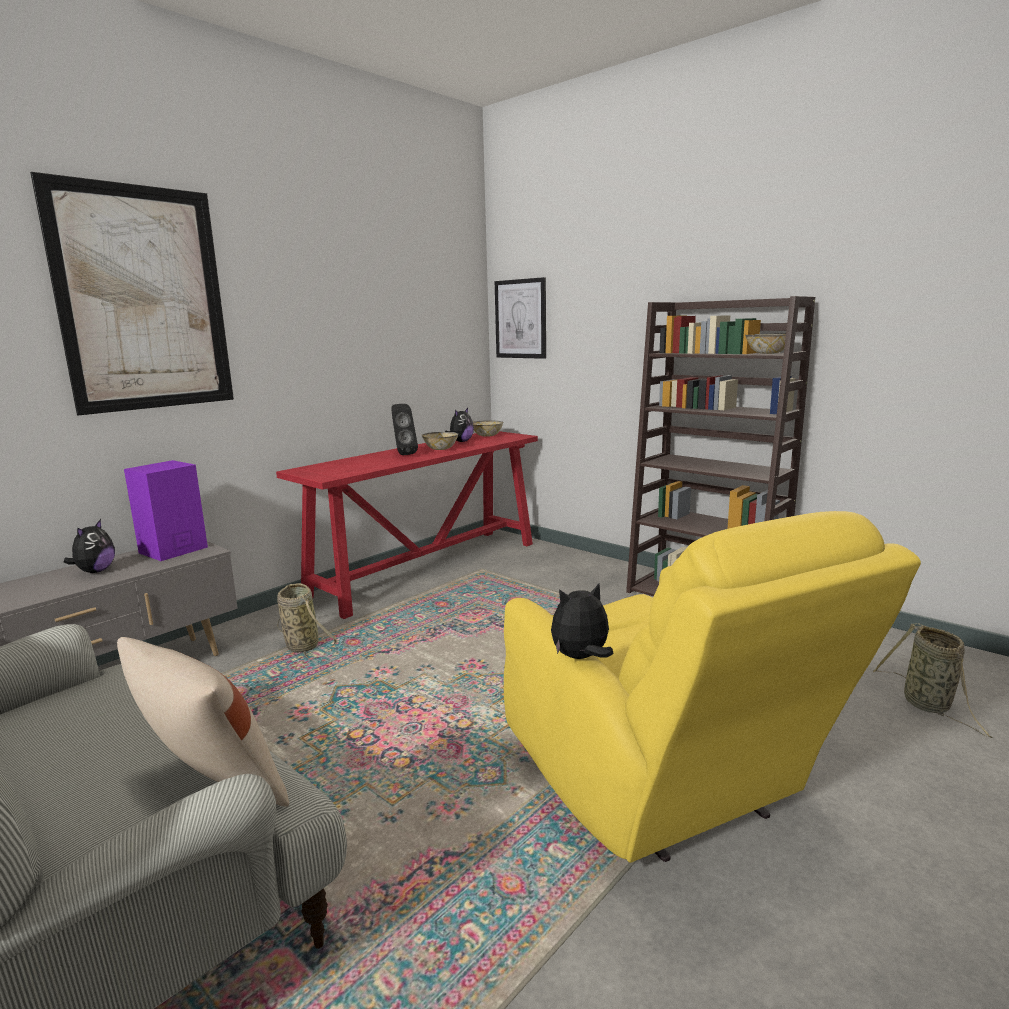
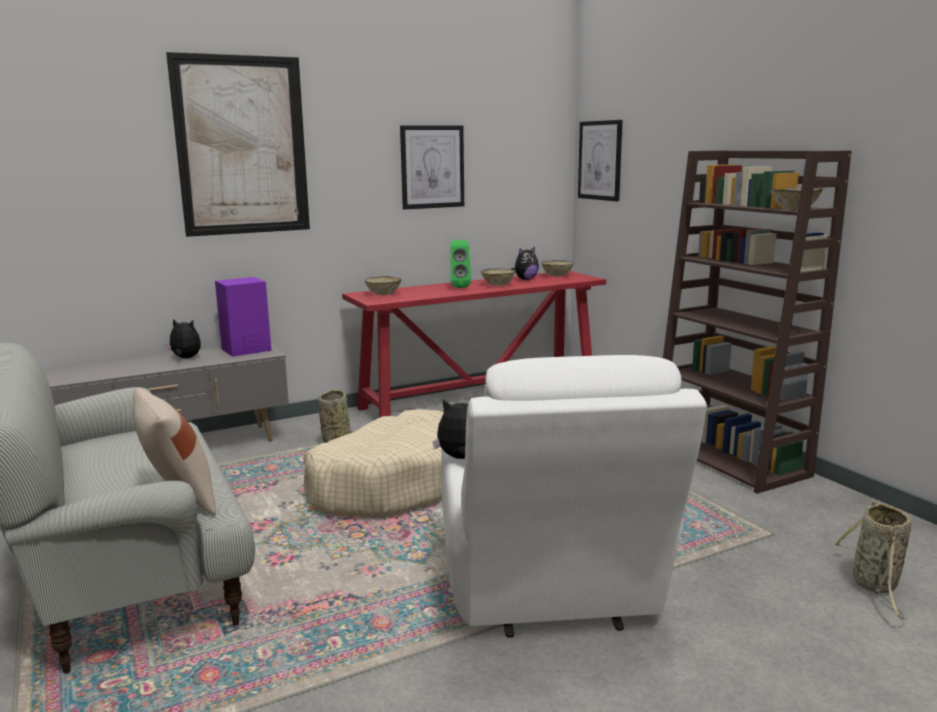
camera: 20 degrees right, 0 degrees up
(95, 571) = (185, 358): plush toy -> plush toy turned 105 degrees counterclockwise
(327, 468) = (383, 294): none -> bowl
(360, 326) = (432, 167): none -> picture
(395, 686) = (388, 484): none -> beige dog bed
(403, 454) = (460, 287): black speaker -> green speaker
(662, 785) = (550, 590): yellow armchair -> white armchair

